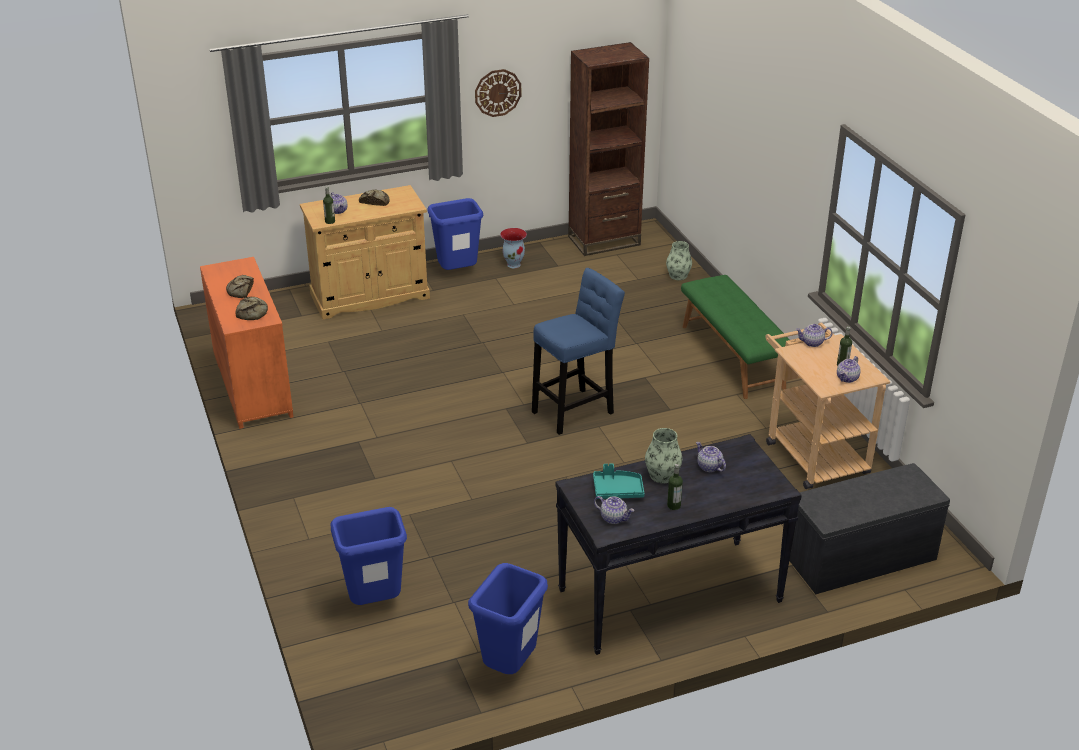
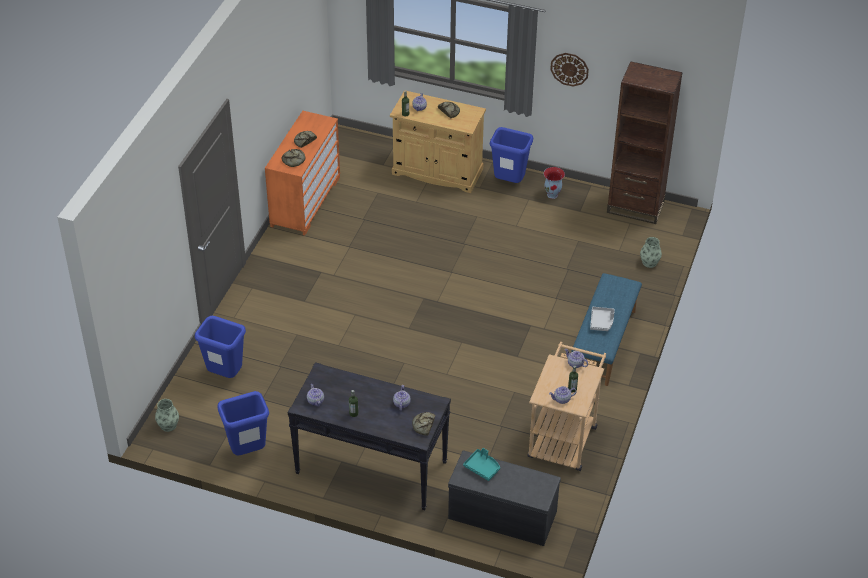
camera: 40 degrees right, 10 degrees up
(576, 410) = (461, 323): blue stool -> none
(617, 490) = (337, 387): turquoise tray -> turquoise tray (482, 467)
(662, 475) = (371, 393): vase -> vase (168, 425)
(733, 356) = (605, 343): green bench -> blue bench
(743, 319) = (601, 322): none -> grey tray
(762, 473) = (424, 425): none -> bread

